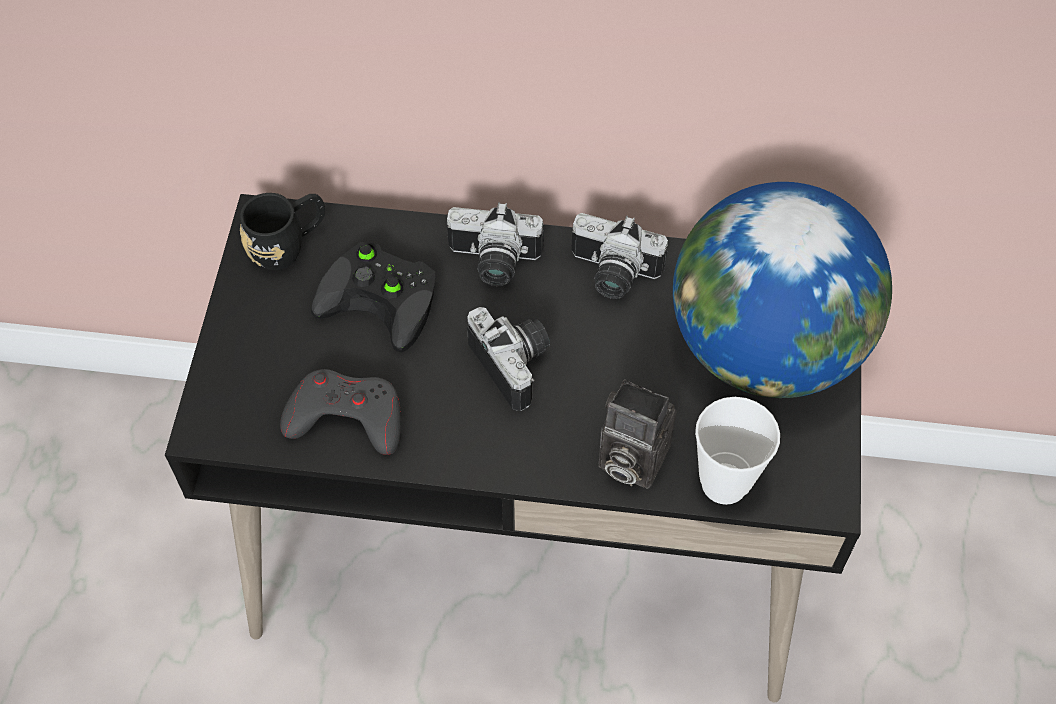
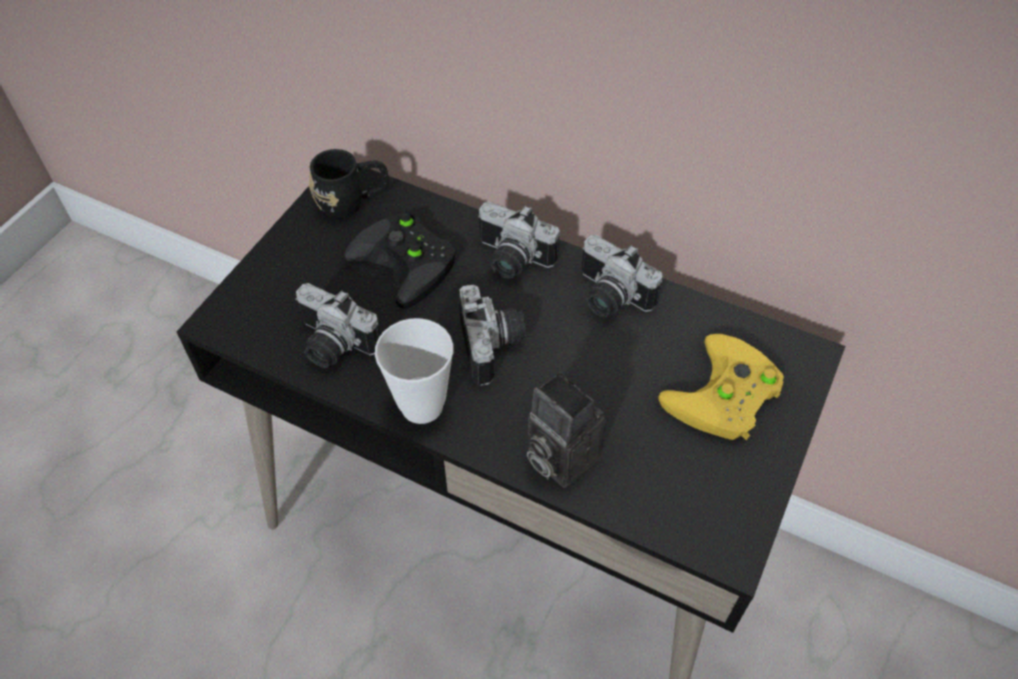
camera: 20 degrees right, 5 degrees down
(346, 417) = (332, 346): grey game controller -> camera
(724, 483) = (637, 506): cup -> cup (422, 405)
(766, 347) = (724, 398): globe -> yellow game controller

